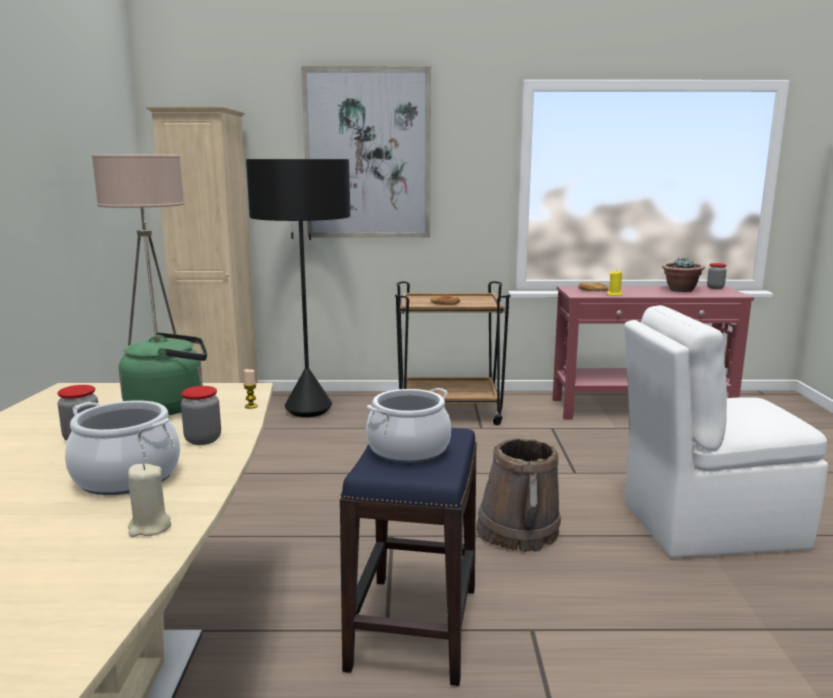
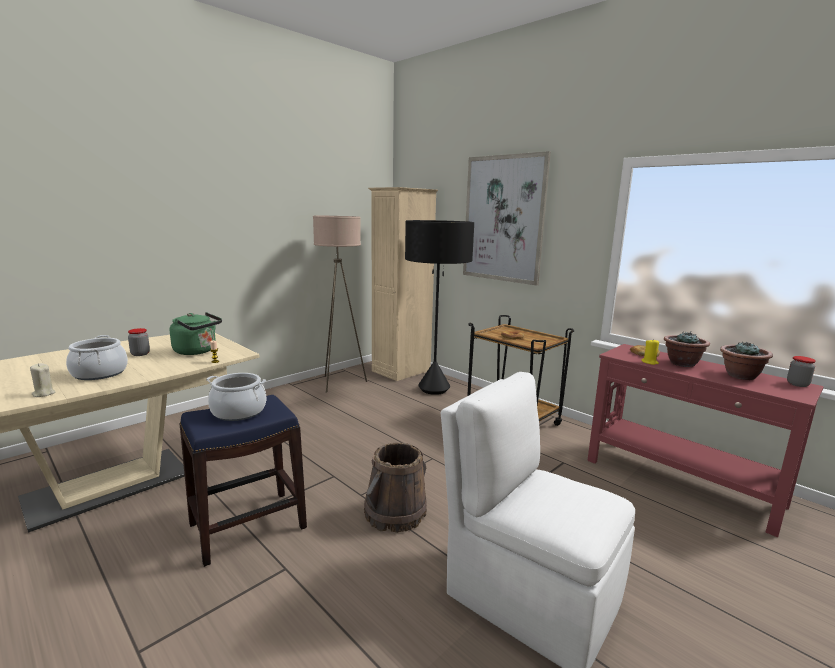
camera: 45 degrees right, 0 degrees up
(203, 440) = (157, 369): jar -> none
(632, 290) = (682, 363): none -> potted plant

